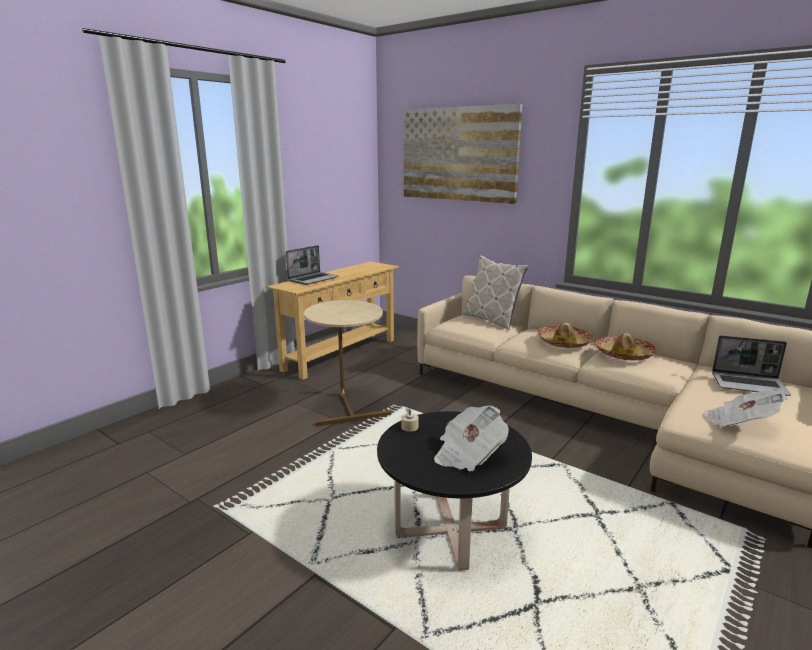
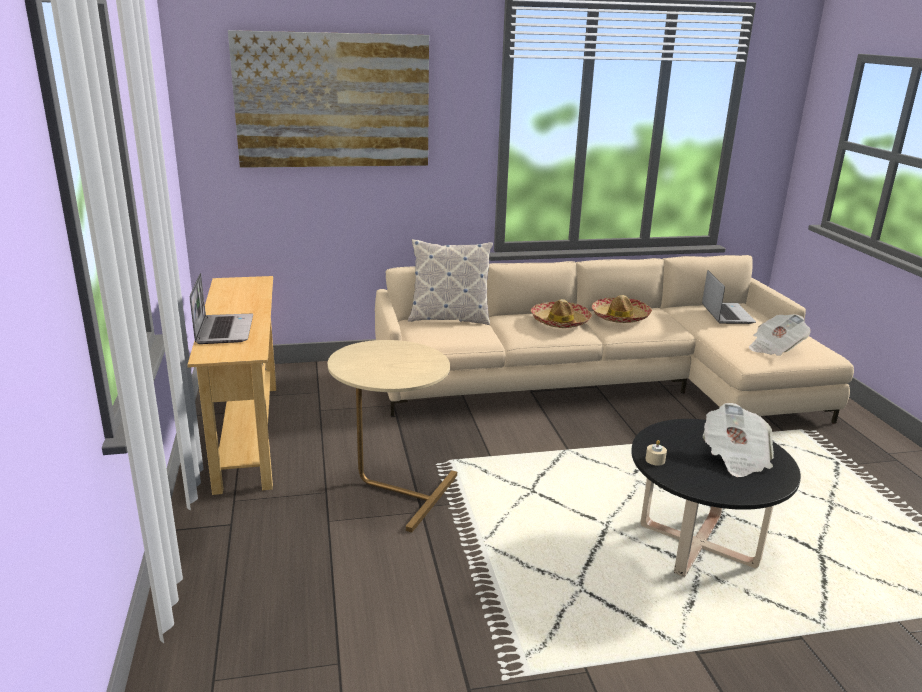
camera: 50 degrees left, 5 degrees up
(749, 385) = (726, 314): laptop -> laptop turned 60 degrees counterclockwise

